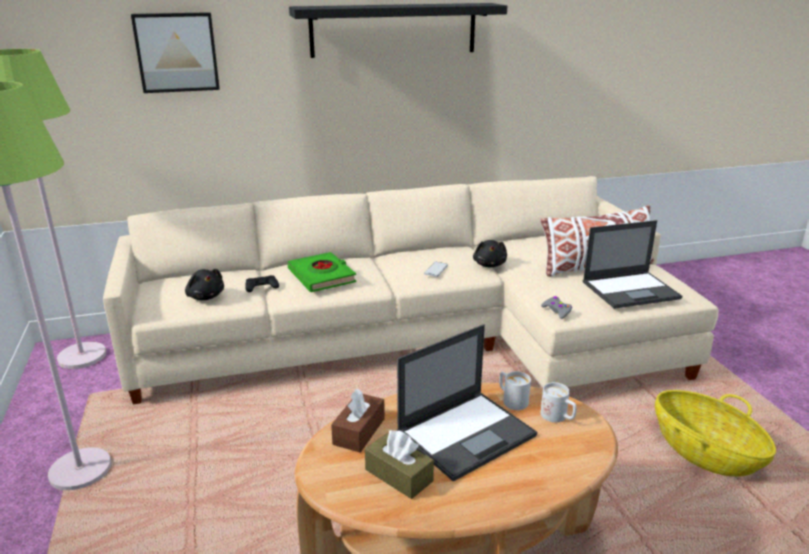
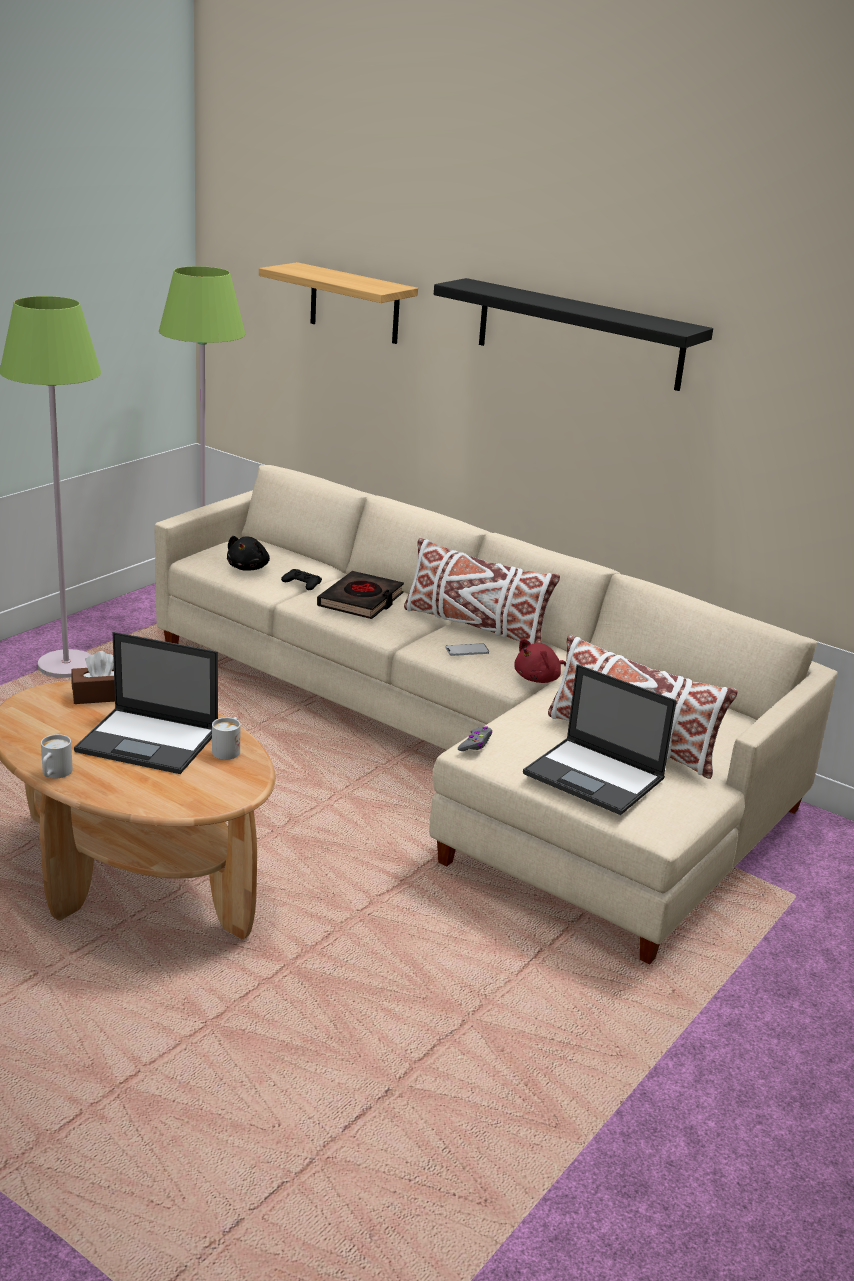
camera: 50 degrees right, 0 degrees up
(177, 52) = (354, 304): picture -> shelf
(322, 276) = (361, 601): green book -> black book
(398, 475) = (60, 728): brown tissue box -> none
(403, 257) = (475, 626): none -> white pillow
(489, 264) = (539, 678): black plush toy -> red plush toy
(558, 417) = (224, 778): white mug -> white mug (54, 774)
(705, 452) = (479, 999): basket -> none

